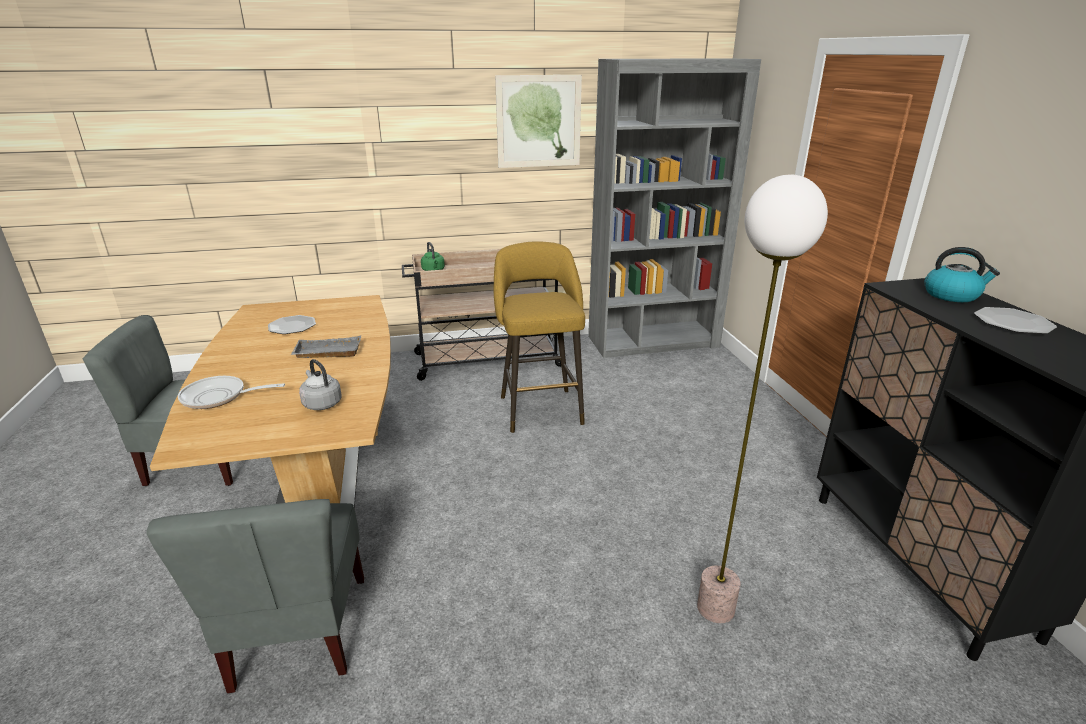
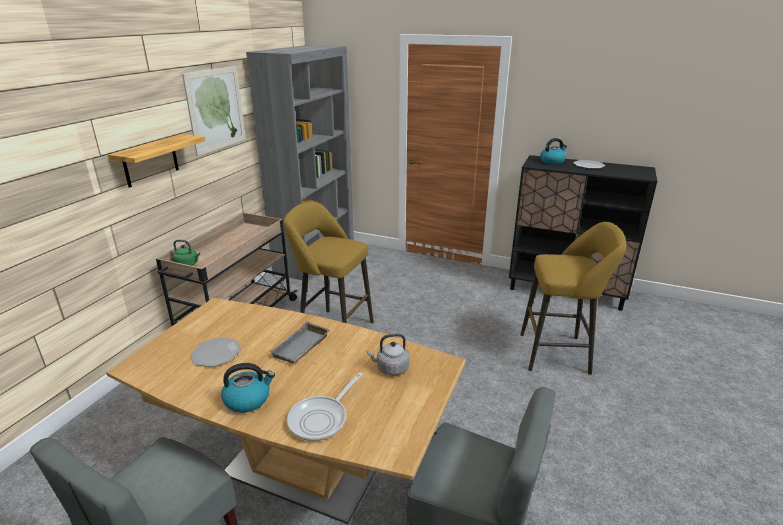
camera: 55 degrees left, 0 degrees up
(233, 360) = (248, 399): none -> kettle
(435, 159) = (150, 161): none -> shelf
(715, 608) = (559, 353): floor lamp -> yellow stool

